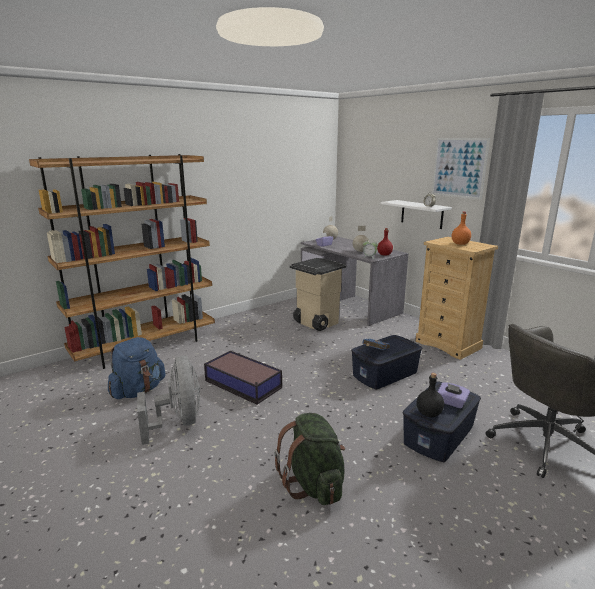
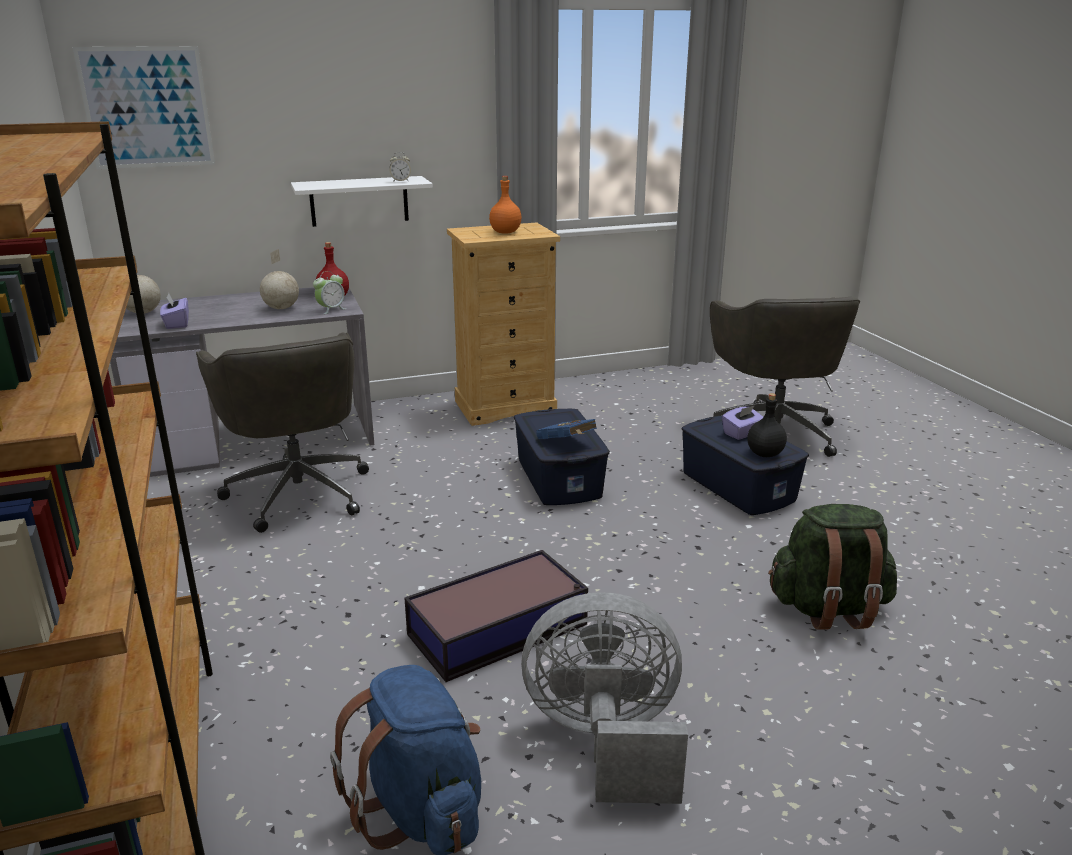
camera: 70 degrees left, 5 degrees up
(315, 323) = (298, 491): beige trash can -> grey office chair
(459, 168) = (423, 102): picture -> picture (147, 108)

